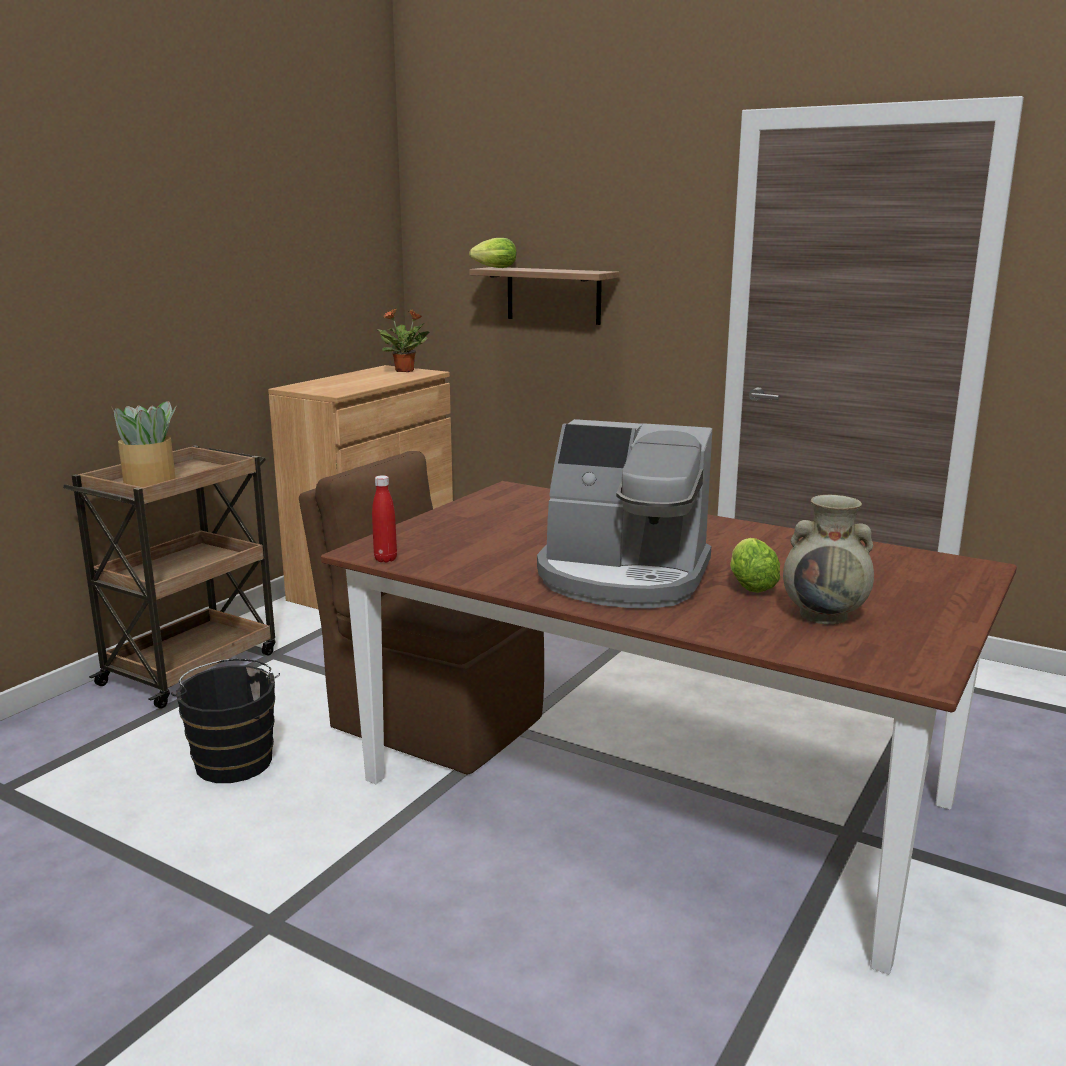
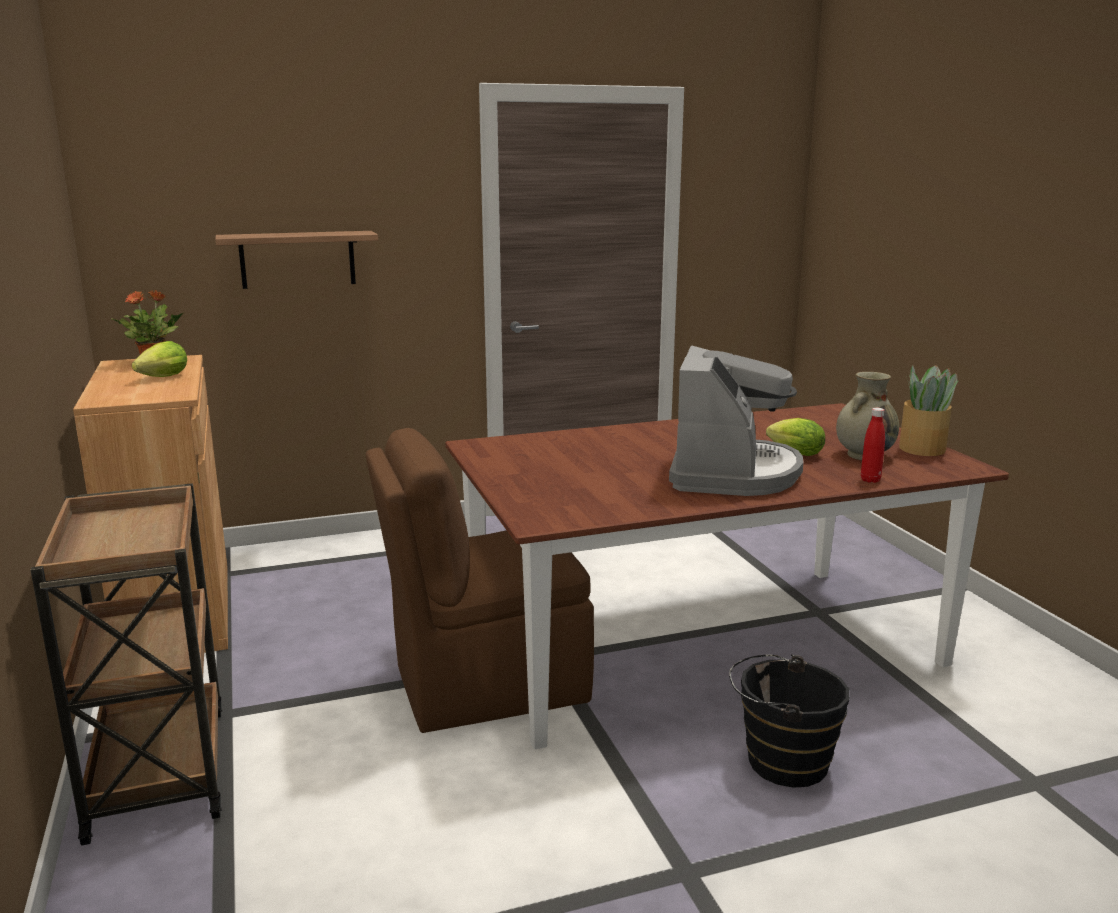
camera: 50 degrees left, 0 degrees up
(151, 484) = (126, 549): potted plant -> potted plant (922, 448)
(234, 759) = (398, 805): black bucket -> black bucket (780, 760)
(385, 559) = (573, 520): red bottle -> red bottle (870, 480)
(492, 268) = (234, 236): lettuce -> lettuce (161, 378)
(623, 577) = (732, 473): coffee machine -> coffee machine turned 45 degrees counterclockwise

